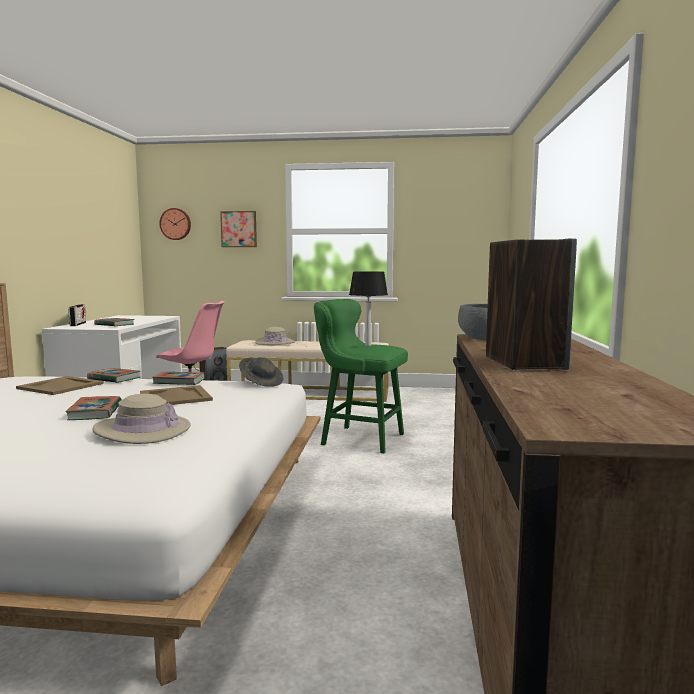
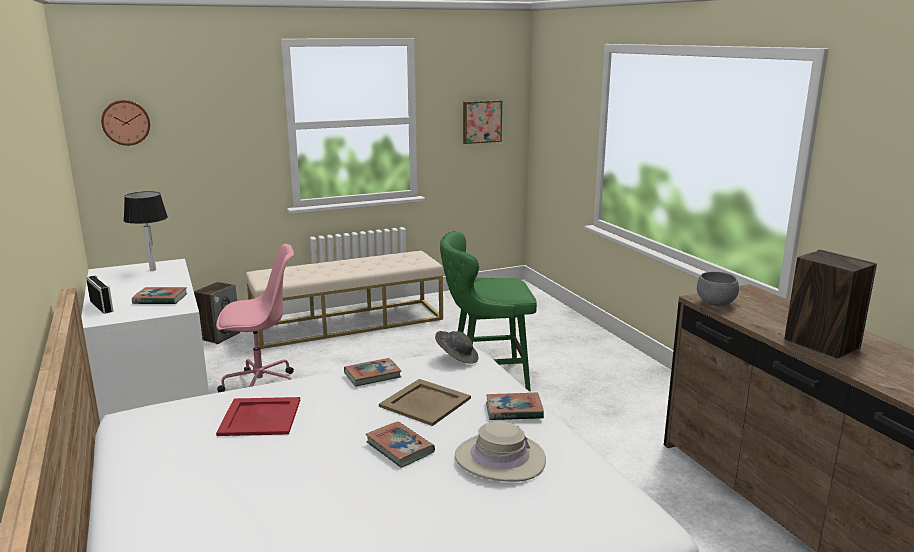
camera: 30 degrees left, 10 degrees up
(60, 386) = (259, 417): beige tray -> red tray
(114, 379) = (289, 388): book -> book (514, 410)
(239, 229) = (222, 126): picture -> picture (481, 121)
(275, 342) = (302, 271): beige hat -> none
(367, 345) = (497, 285): table lamp -> table lamp (152, 270)

